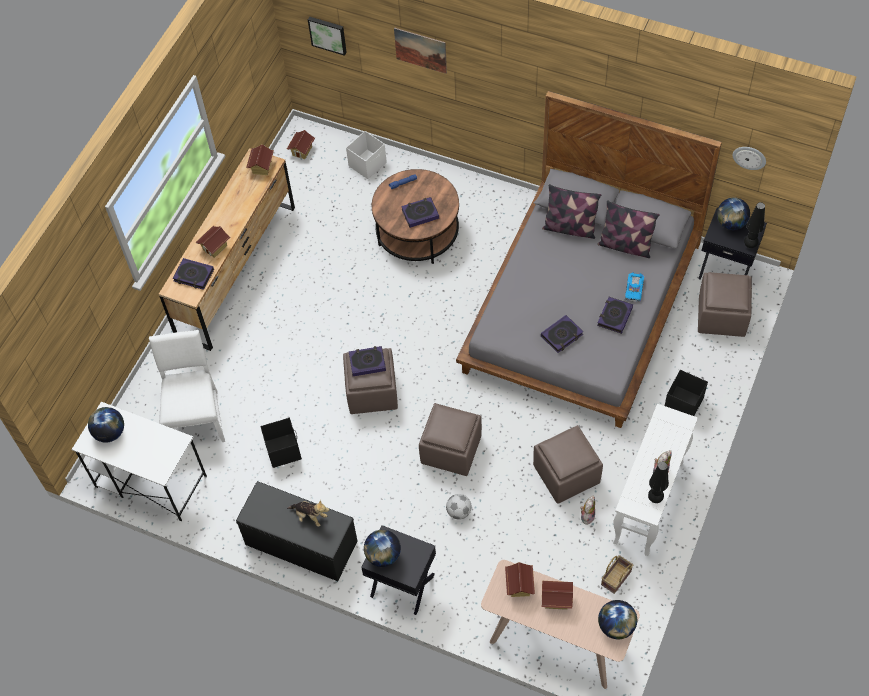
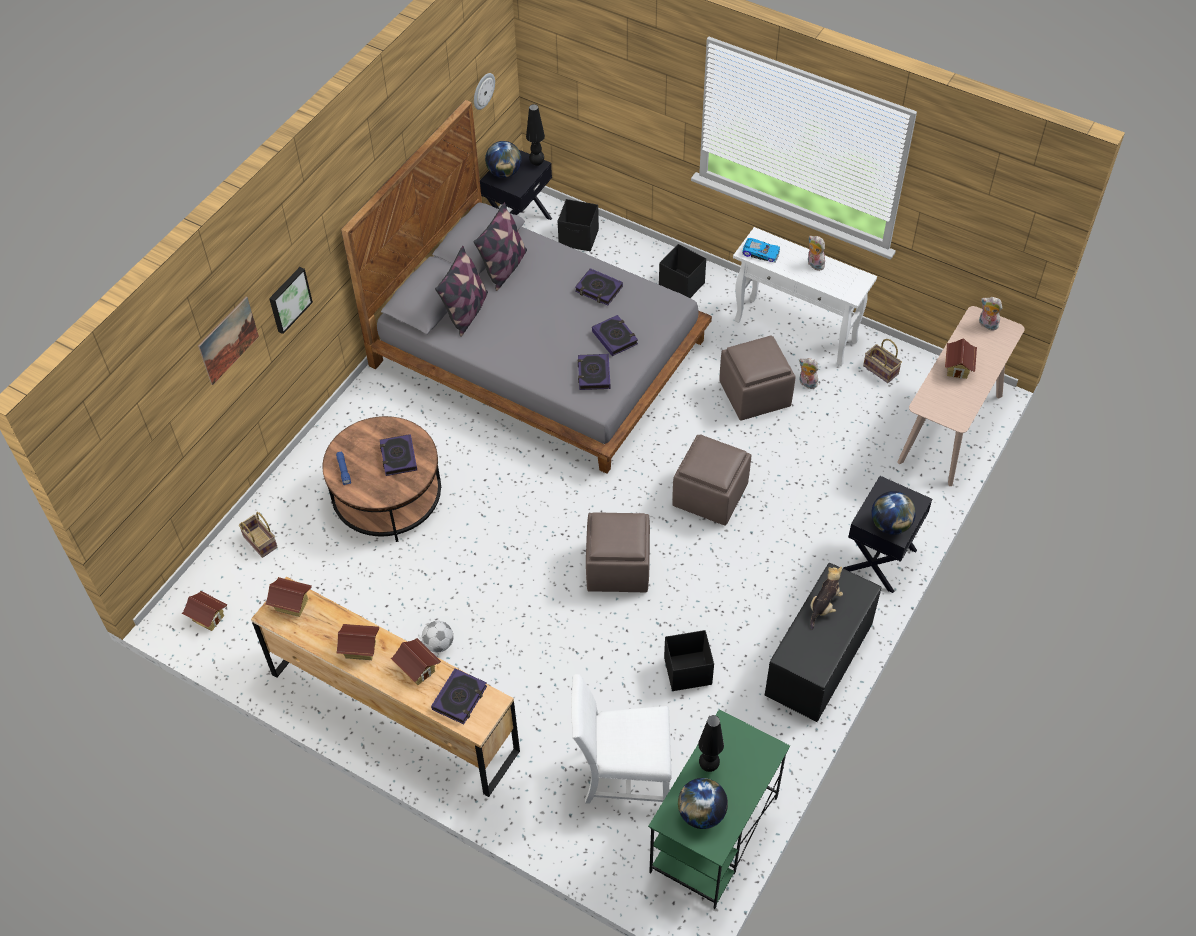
camera: 85 degrees left, 5 degrees down
(150, 481) = (713, 835): white desk -> green desk
(328, 34) = (140, 452): picture -> picture (288, 299)
(367, 362) = (612, 532): book -> book (593, 374)
(368, 164) = (259, 542): white storage box -> basket
(459, 512) = (791, 496): football -> football (439, 644)
(519, 586) = (940, 397): toy house -> toy house (360, 650)
(616, 626) = (987, 325): globe -> plush toy
(634, 289) = (565, 268): toy car -> toy car (761, 252)
(655, 498) = (846, 273): black table lamp -> black table lamp (709, 765)
(722, 316) = (579, 238): brown ottoman -> black storage box

